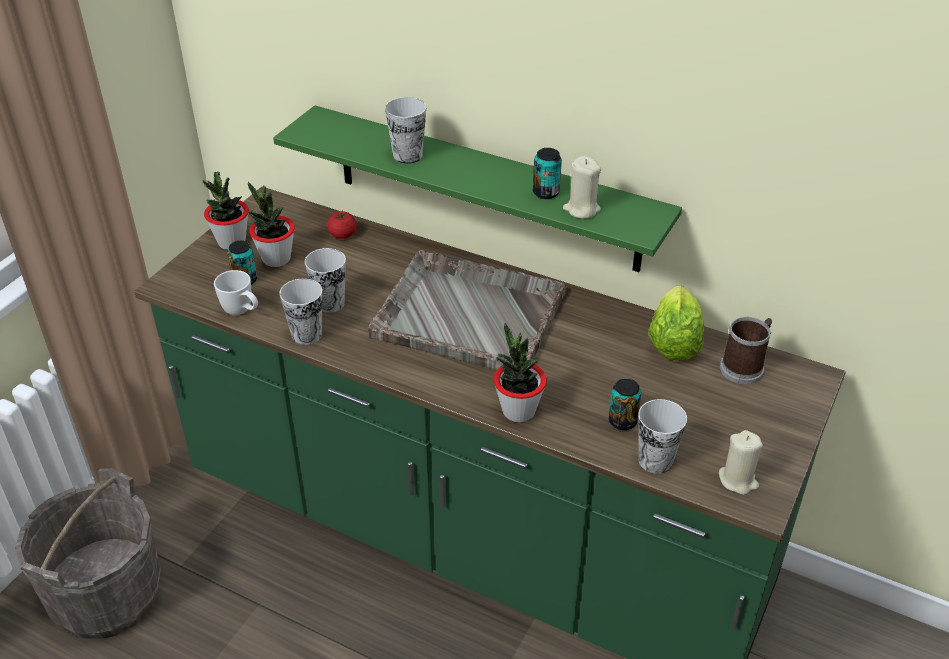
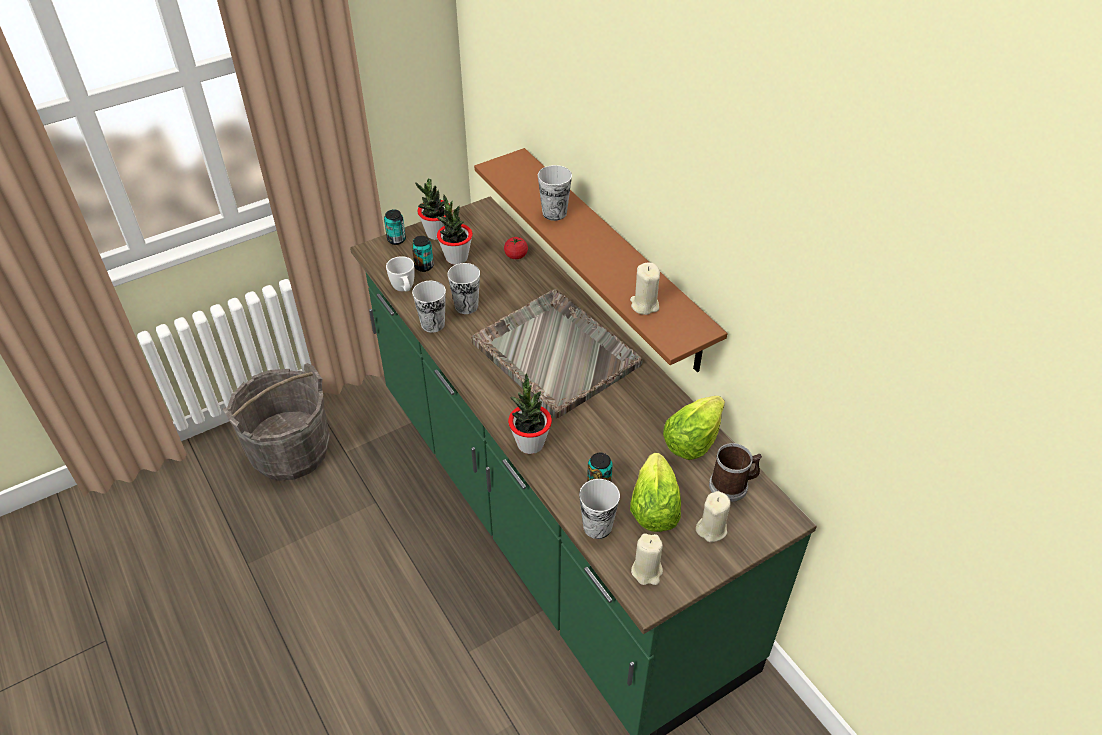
camera: 30 degrees right, 5 degrees up
(485, 189) = (613, 259): green shelf -> brown shelf
(546, 193) = (629, 281): can -> can (396, 239)
(693, 420) = (653, 509): none -> lettuce
(761, 414) = (711, 529): none -> beige candle

